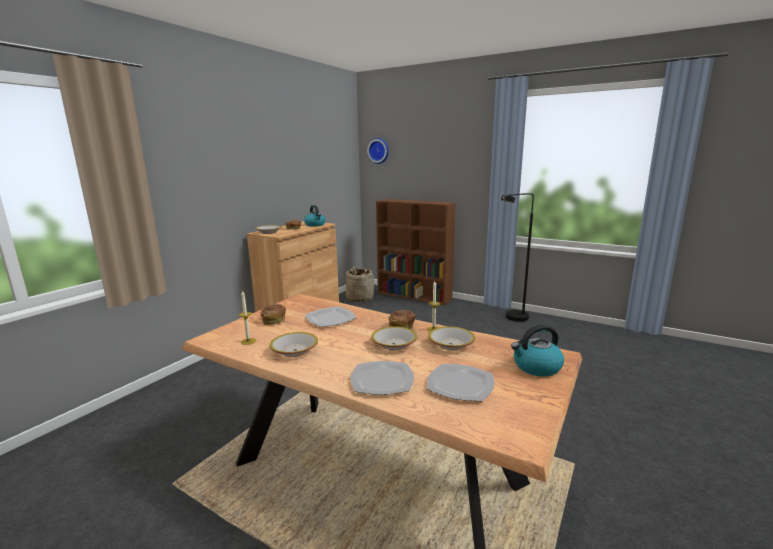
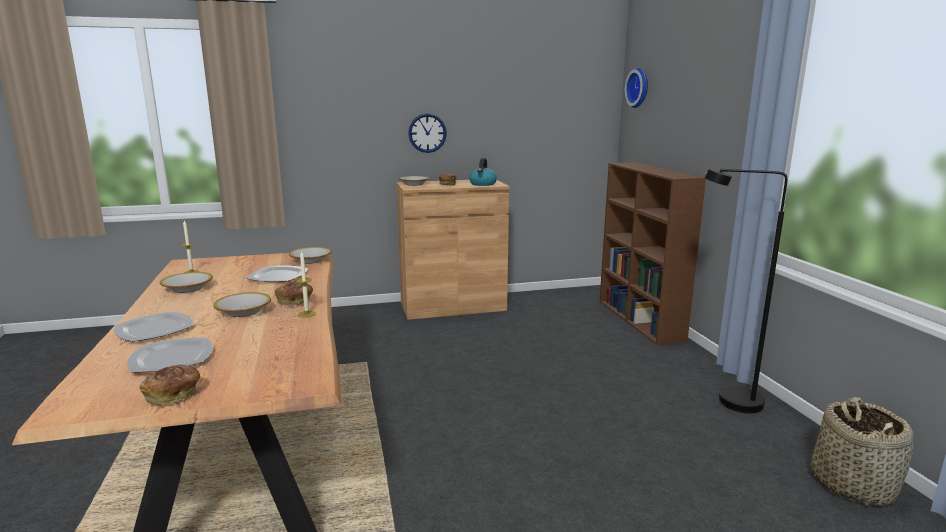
camera: 45 degrees right, 0 degrees up
(262, 190) = (427, 133): none -> wall clock
(274, 320) = (248, 264): bread -> bread (174, 395)
(359, 298) = (564, 301): basket -> basket (852, 484)
(450, 344) = (273, 330): bowl -> bowl (311, 260)
(536, 367) = (255, 379): kettle -> none

